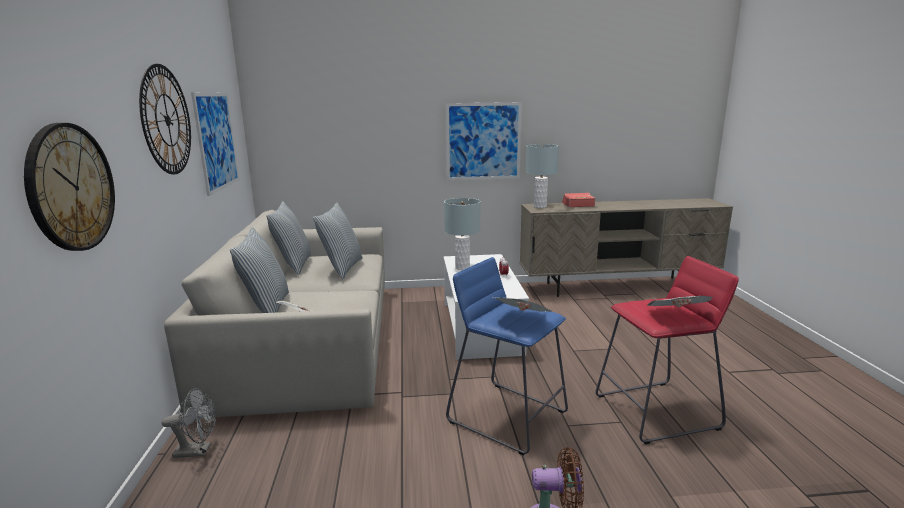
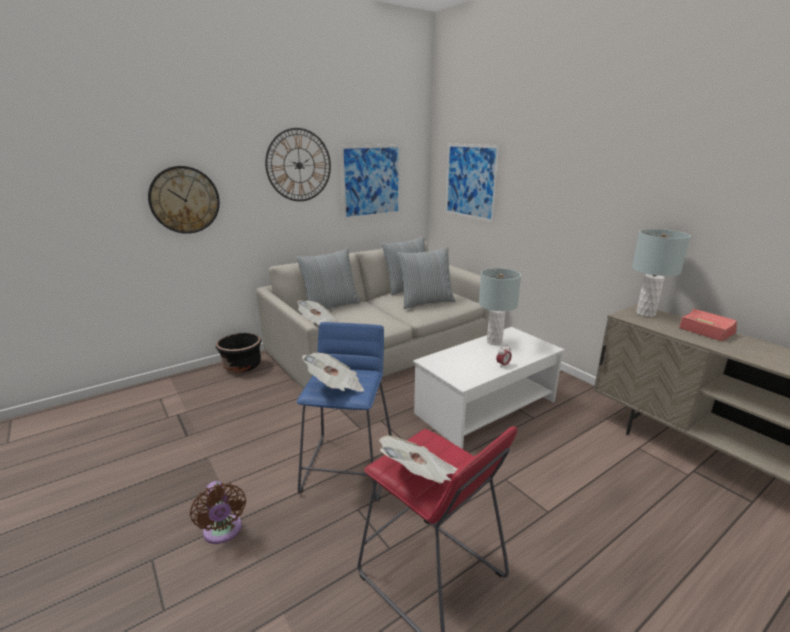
camera: 60 degrees right, 5 degrees up
(198, 451) = (242, 366): grey fan -> black planter
(483, 141) = (609, 214): picture -> picture (470, 181)

